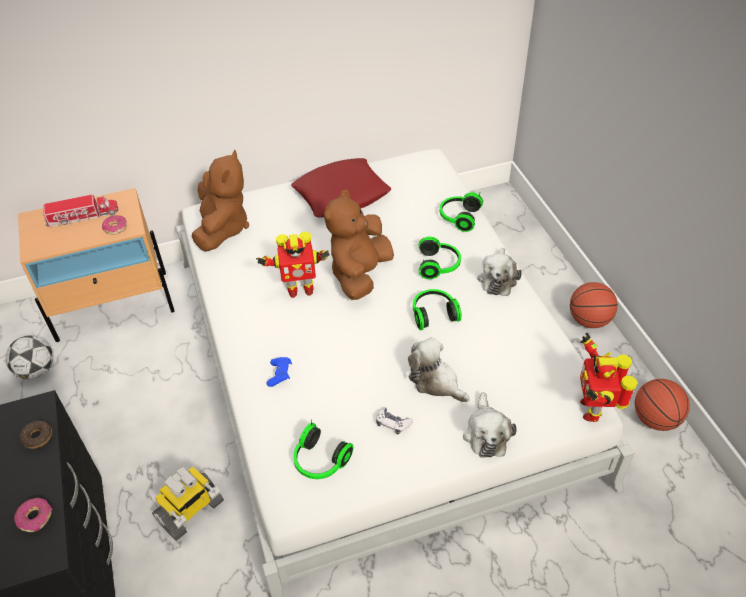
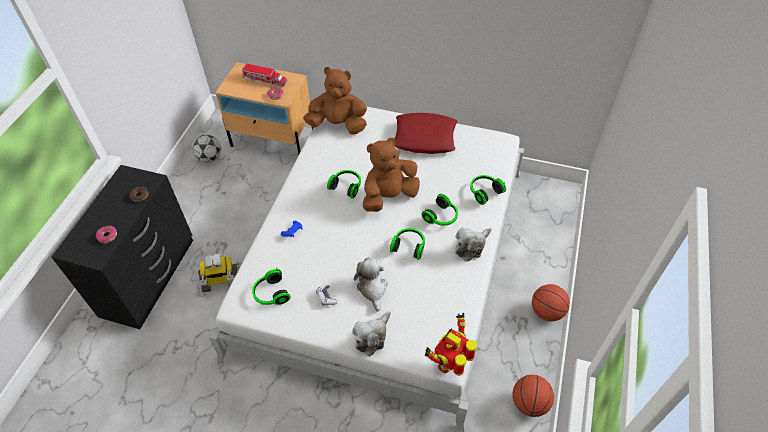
camera: 35 degrees right, 5 degrees up
(222, 228) = (338, 124): brown plush toy -> brown plush toy turned 120 degrees counterclockwise
(299, 289) = (346, 186): toy robot -> headphones

